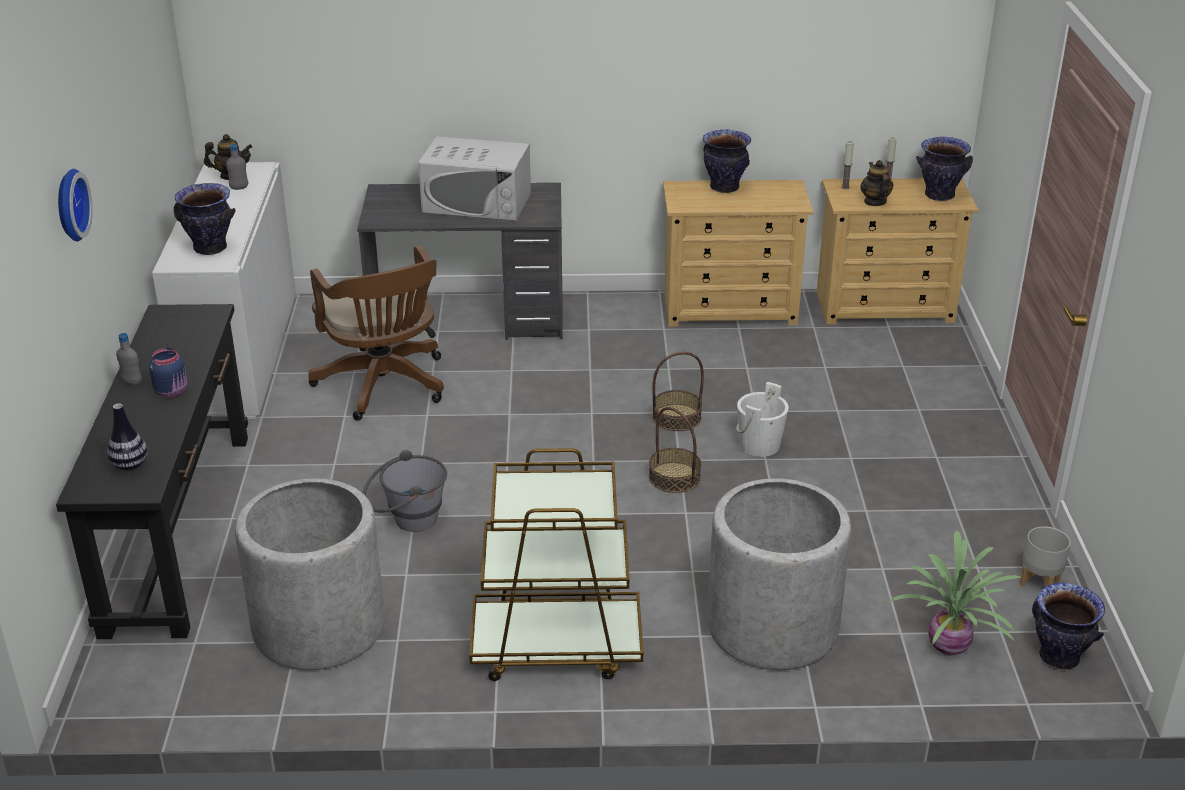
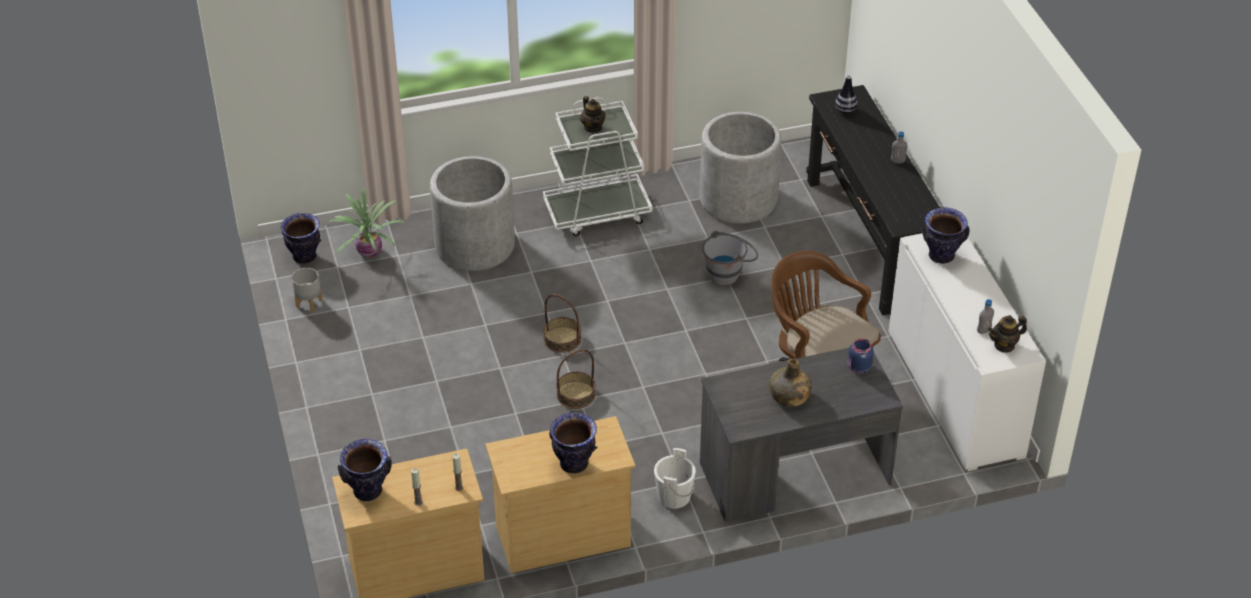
camera: 165 degrees right, 10 degrees up
(68, 205) = (930, 58): wall clock -> none
(172, 392) = (866, 159): blue jar -> blue jar (858, 367)
(477, 203) = (789, 396): white microwave -> green bottle
(555, 646) = (598, 212): brown cart -> white cart
(759, 445) = (506, 380): white bucket -> white bucket (674, 496)
(874, 202) = (429, 468): teapot -> teapot (593, 127)

